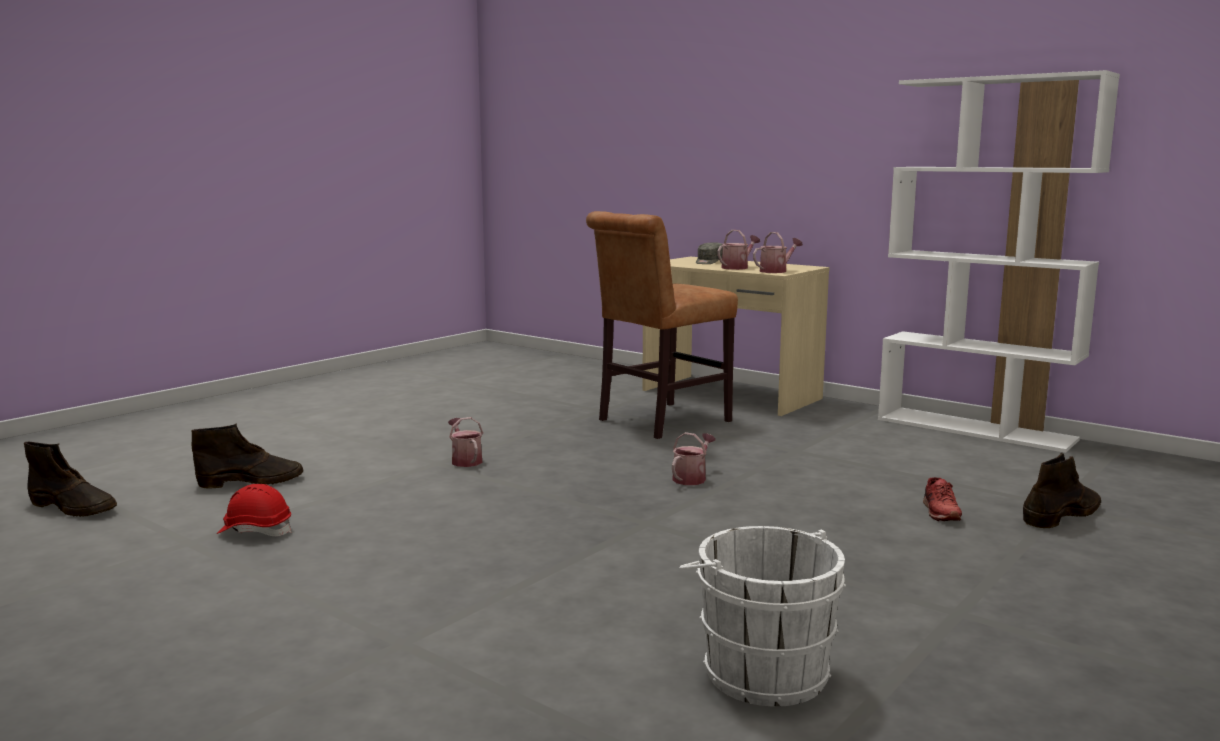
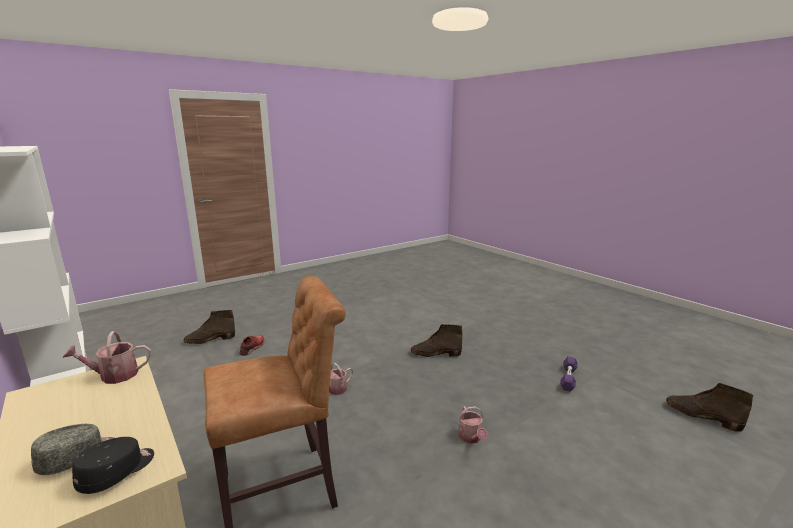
camera: 165 degrees left, 5 degrees up
(252, 481) = (615, 432): brown boot -> brown boot (435, 353)
(255, 531) = (568, 378): red hard hat -> purple dumbbell
(676, 262) = (117, 472): none -> black cap
(737, 267) = (115, 404): watering can -> none
(760, 670) = (388, 306): white bucket -> none

